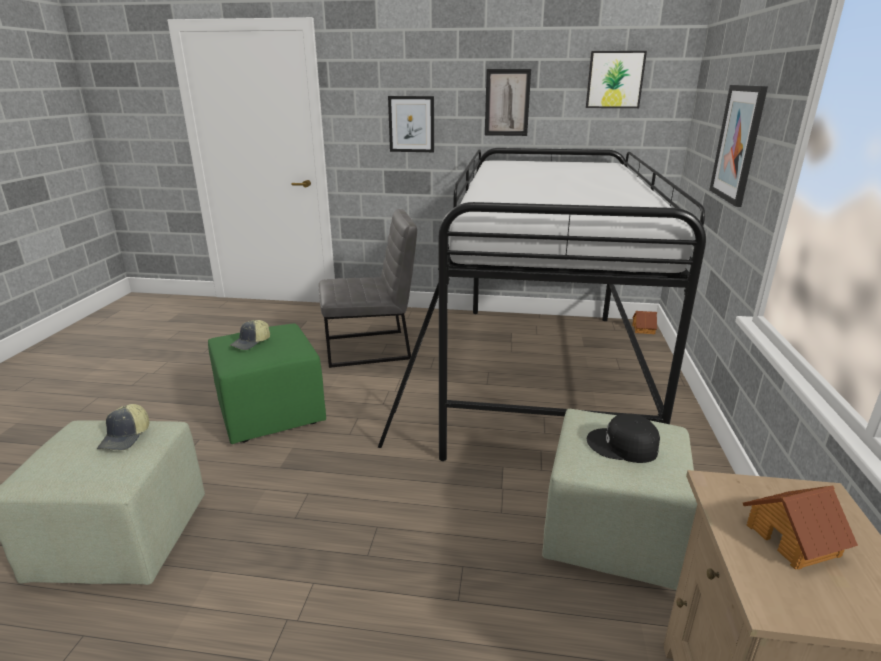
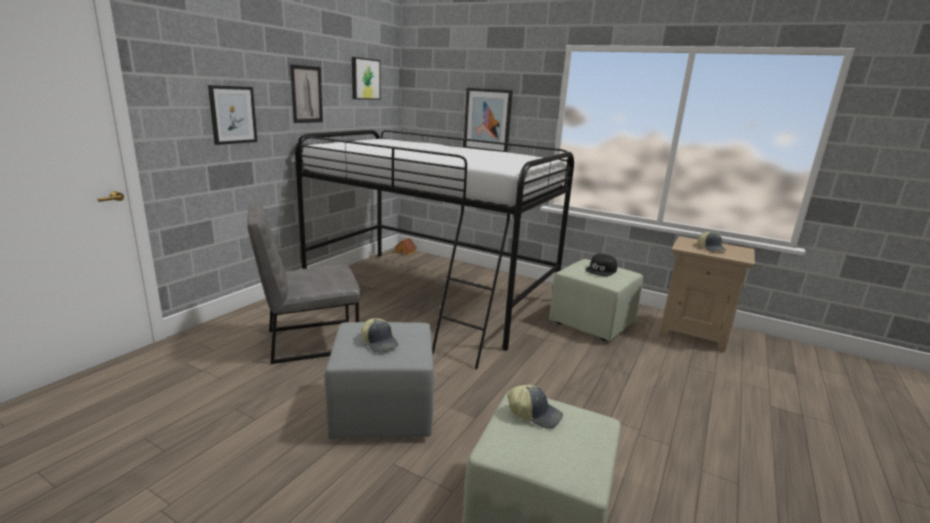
camera: 70 degrees left, 5 degrees down
(272, 415) = (384, 411): green ottoman -> grey ottoman
(370, 348) = (309, 341): grey chair -> grey chair turned 120 degrees counterclockwise
(793, 539) = (711, 248): toy house -> cap

